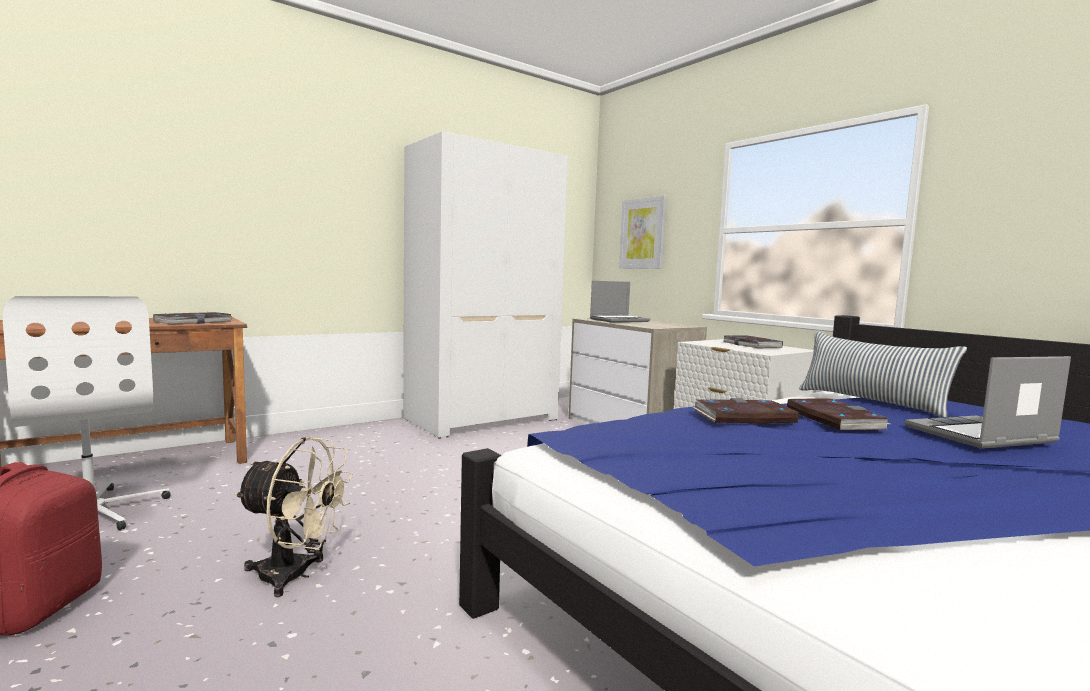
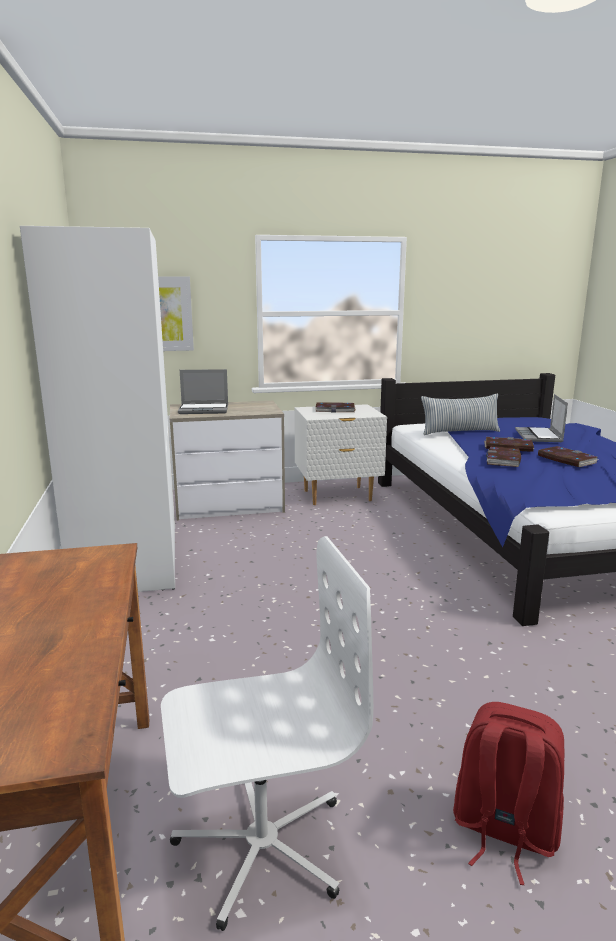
camera: 65 degrees left, 10 degrees up
(194, 322) = (79, 574): book -> book (566, 459)
(295, 576) = (470, 686): beige fan -> none
(619, 320) = (204, 410): laptop -> laptop turned 90 degrees clockwise

